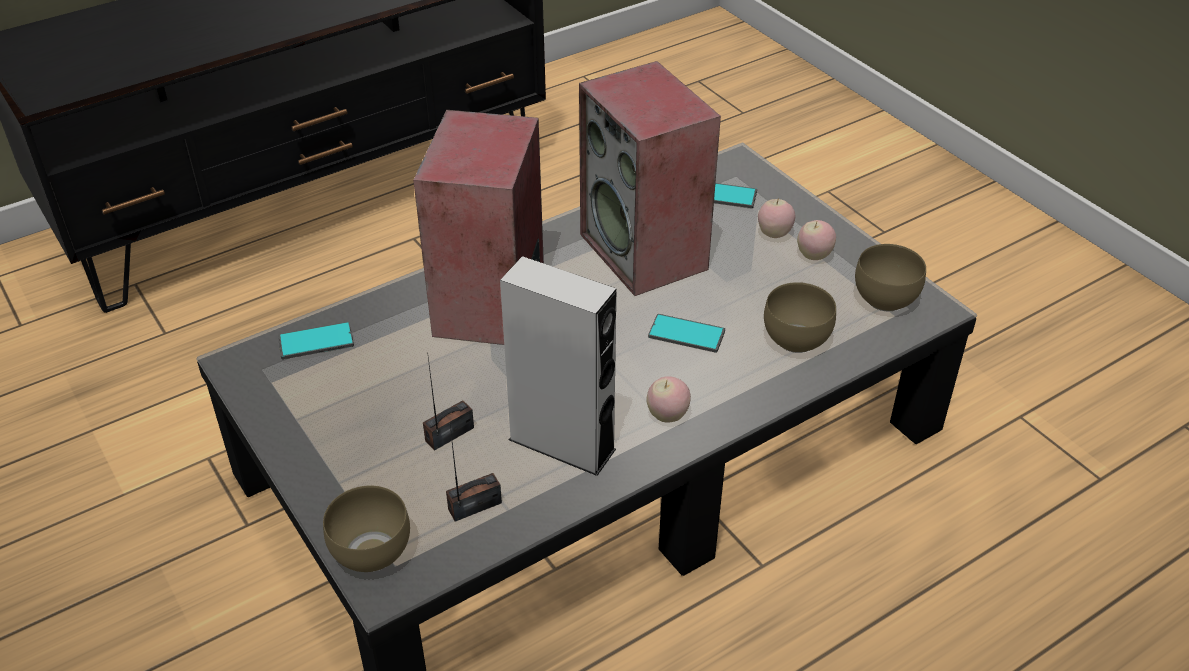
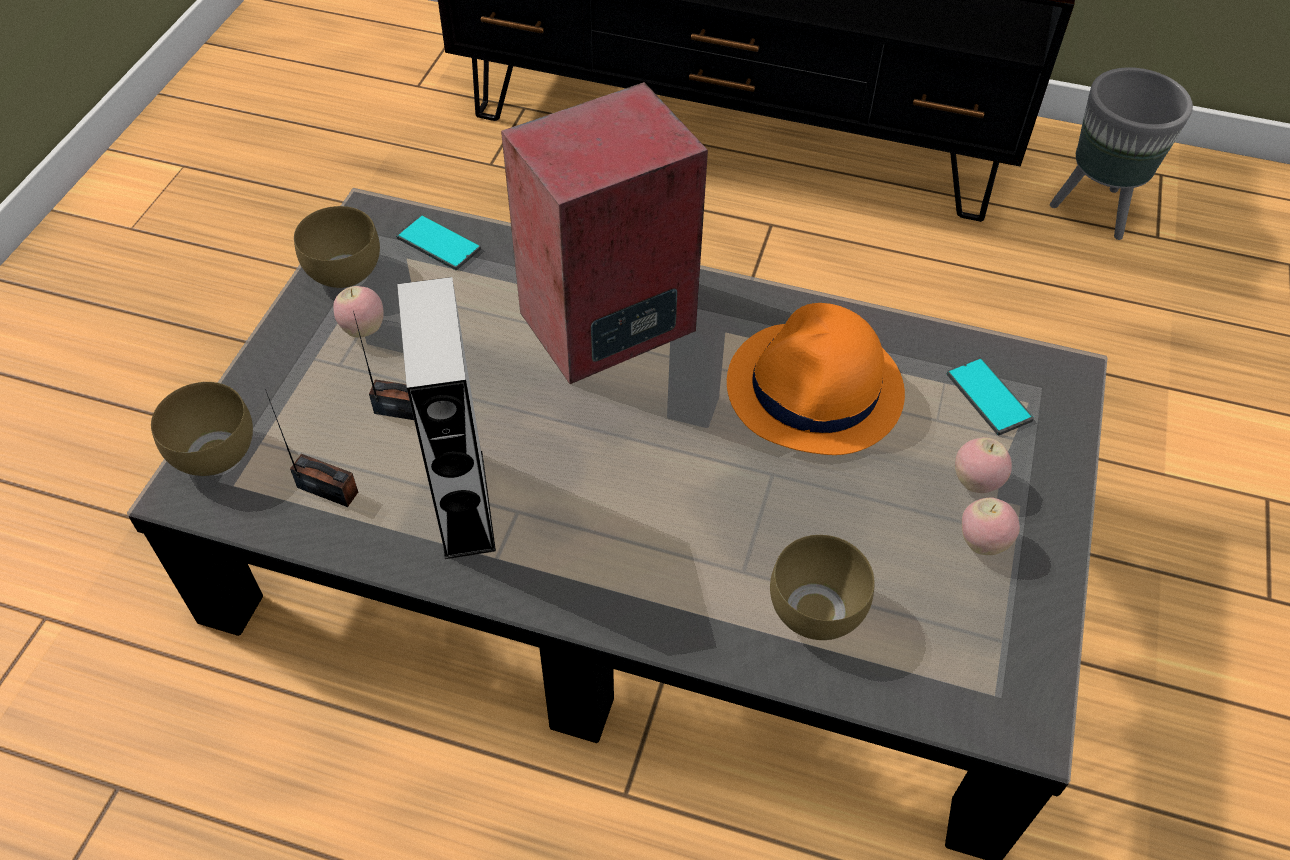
camera: 50 degrees right, 10 degrees up
(578, 114) = (1095, 211): none -> grey planter
(646, 252) = (815, 390): speaker -> orange hat
(667, 415) = (582, 565): apple -> apple (363, 329)
(686, 334) = (722, 504): phone -> none
(883, 301) = (978, 661): brown bowl -> brown bowl (341, 273)

